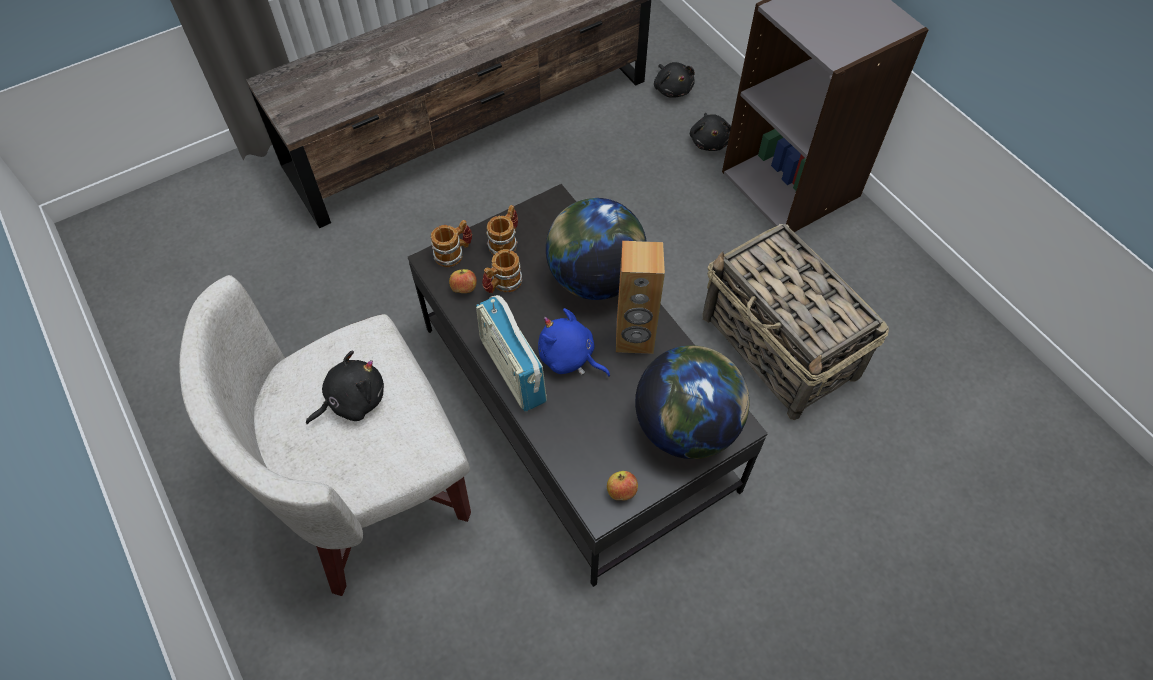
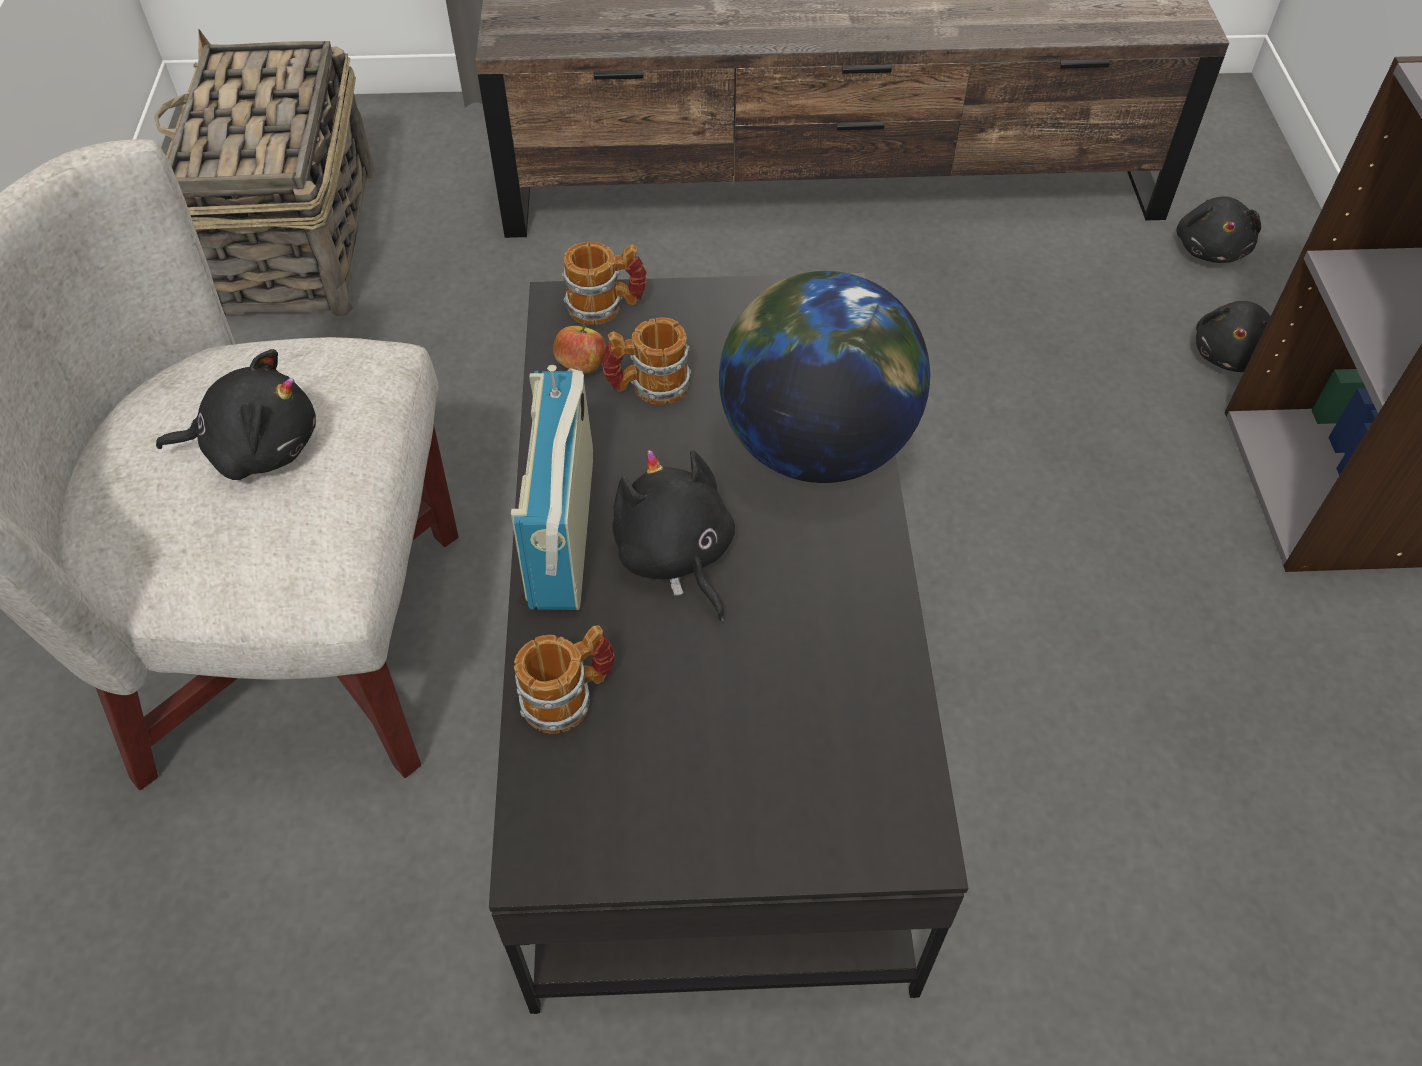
camera: 30 degrees right, 5 degrees down
(506, 242) = (703, 324): mug -> mug (570, 697)
(569, 358) = (676, 557): blue plush toy -> black plush toy
(621, 491) = (599, 843): apple -> none
(634, 339) = (817, 580): brown speaker -> none
(686, 426) = (808, 788): globe -> none
(780, 348) = (1159, 765): basket -> basket (293, 243)

